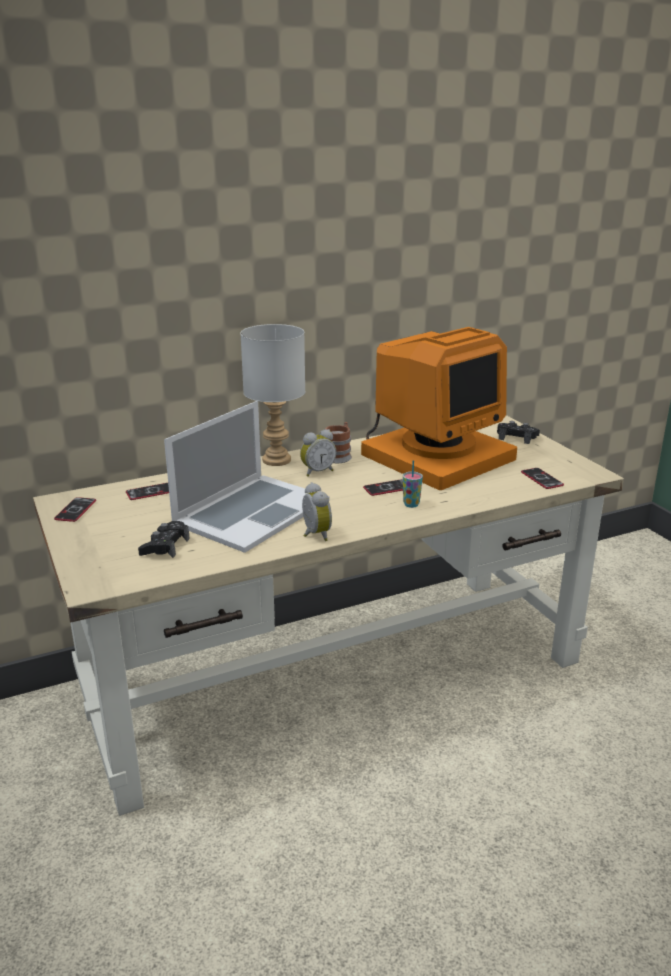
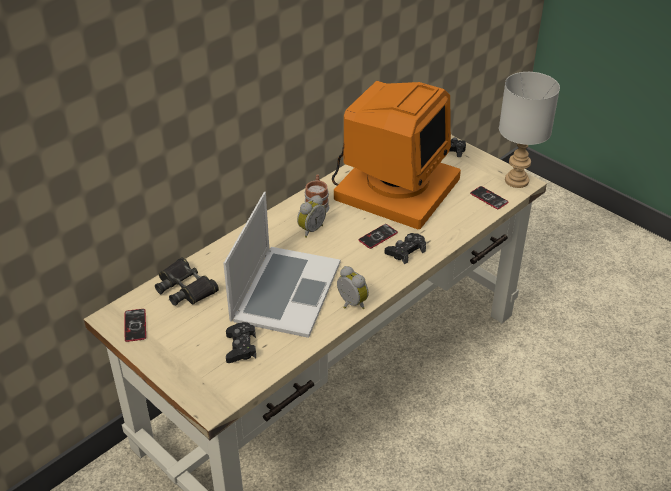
camera: 20 degrees left, 15 degrees up
(151, 492) = (185, 288): phone -> black binoculars
(277, 460) = (268, 223): grey table lamp -> grey table lamp (517, 180)
(411, 504) = (405, 251): cup -> black game controller

